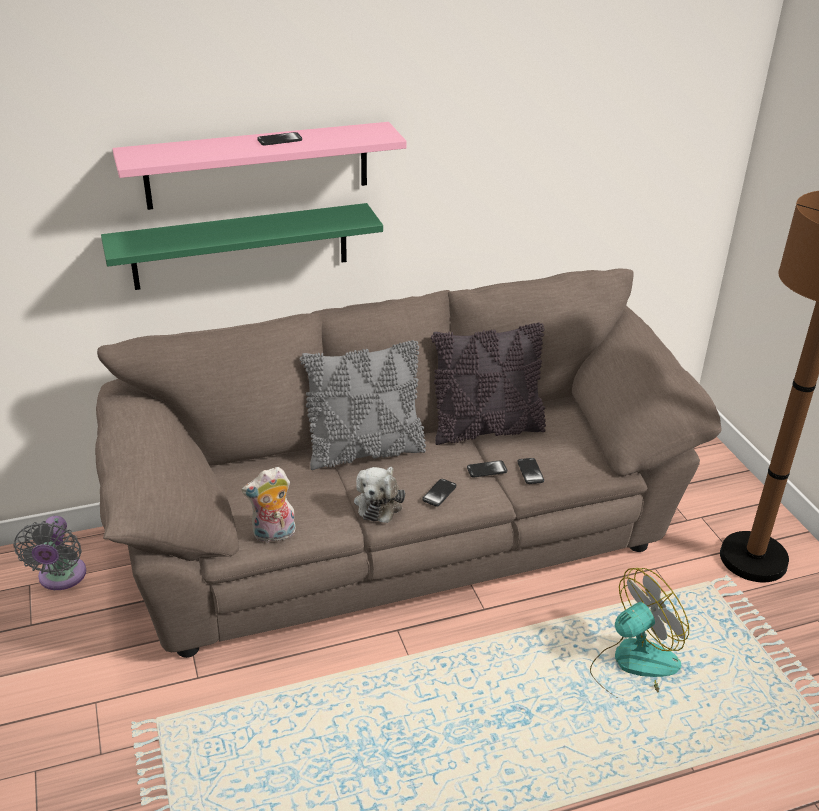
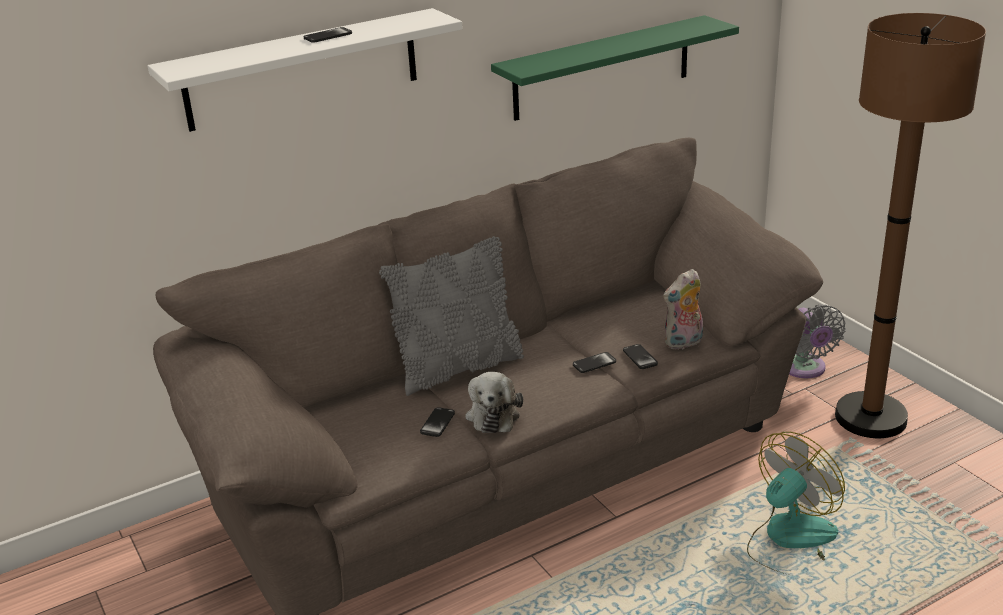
camera: 10 degrees left, 5 degrees down
(61, 578) = (131, 576): grey fan -> grey fan (805, 369)
(241, 246) = (291, 163): green shelf -> green shelf (602, 68)
(258, 165) = (302, 69): pink shelf -> white shelf
(273, 535) = (391, 465): plush toy -> plush toy (683, 343)
(439, 493) = (553, 394): phone -> phone (437, 423)
(486, 429) = (578, 326): black pillow -> none

